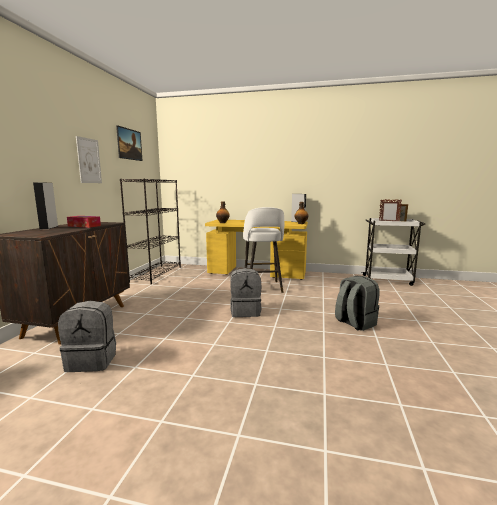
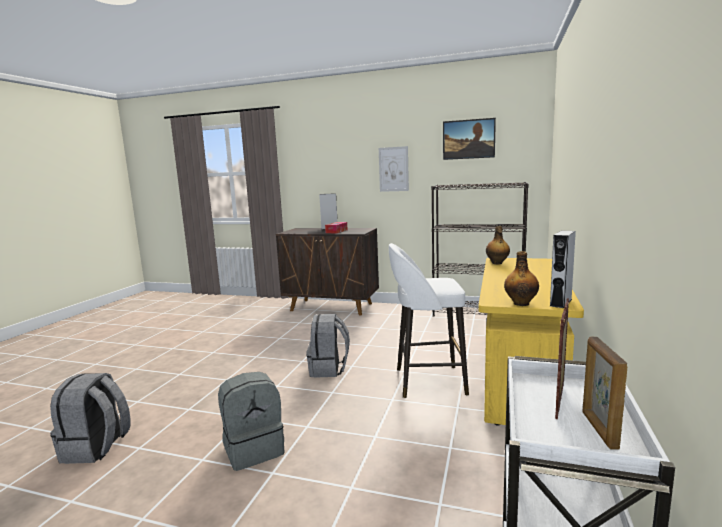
camera: 95 degrees right, 0 degrees up
(92, 361) = (258, 322): grey backpack -> grey backpack (96, 448)

